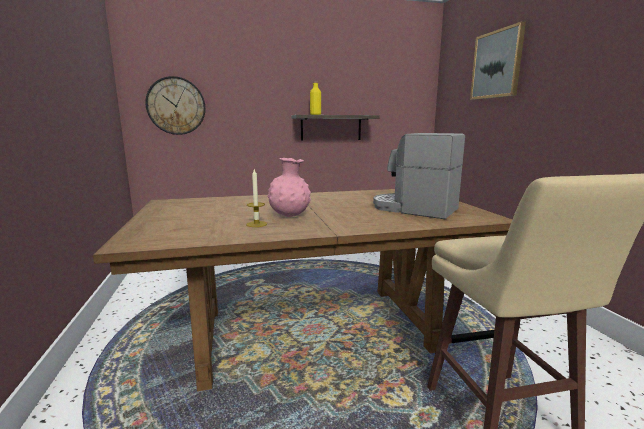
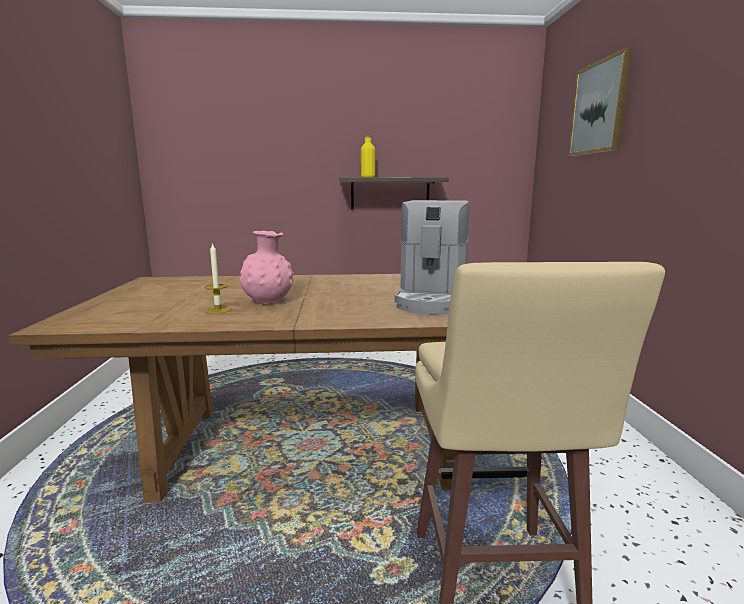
camera: 10 degrees right, 0 degrees up
(176, 106) = (202, 167): wall clock -> none
(413, 209) = (432, 300): coffee machine -> coffee machine turned 120 degrees counterclockwise

